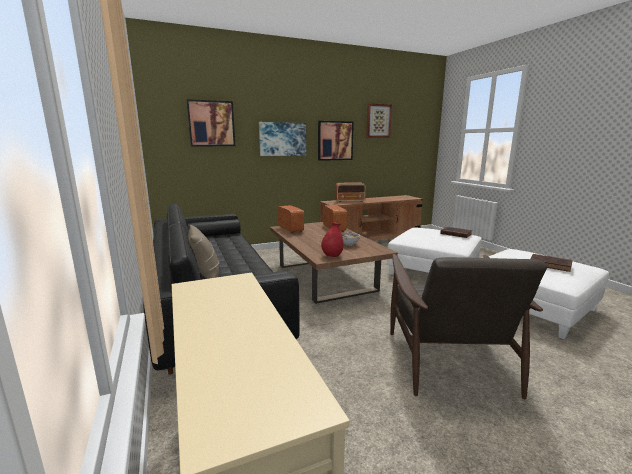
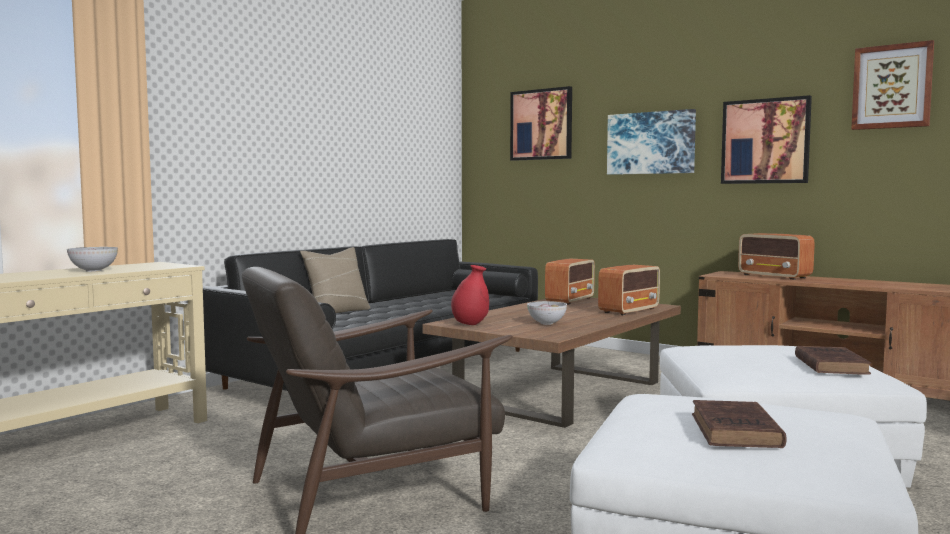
camera: 60 degrees right, 10 degrees down
(234, 316) = (94, 270): none -> bowl

